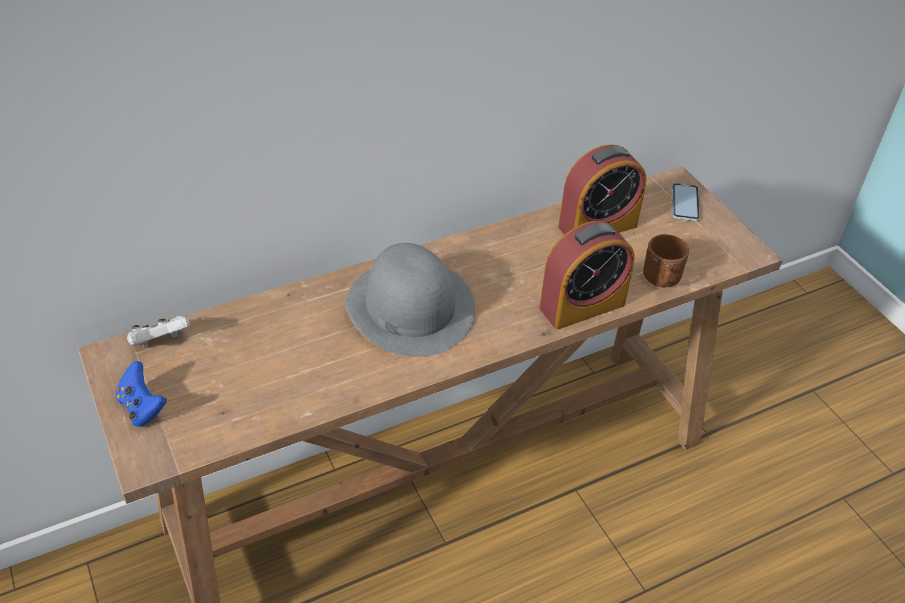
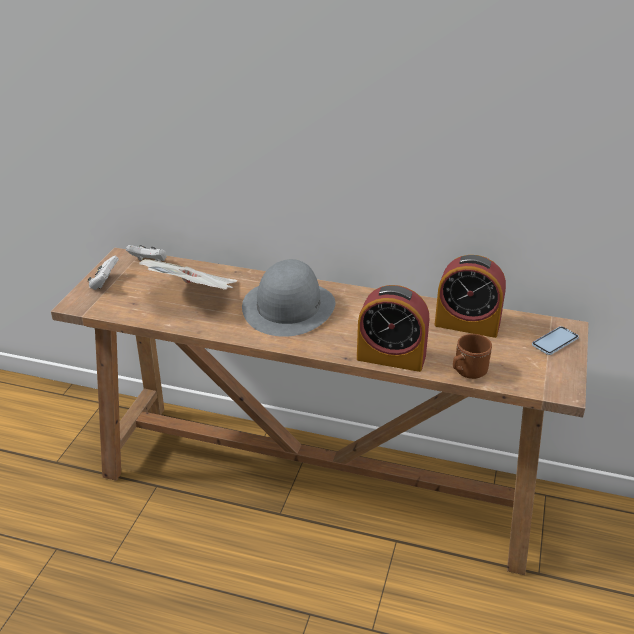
camera: 45 degrees right, 10 degrees down
(142, 408) = (104, 283): blue game controller -> white game controller
(285, 356) = (194, 296): none -> newspaper

